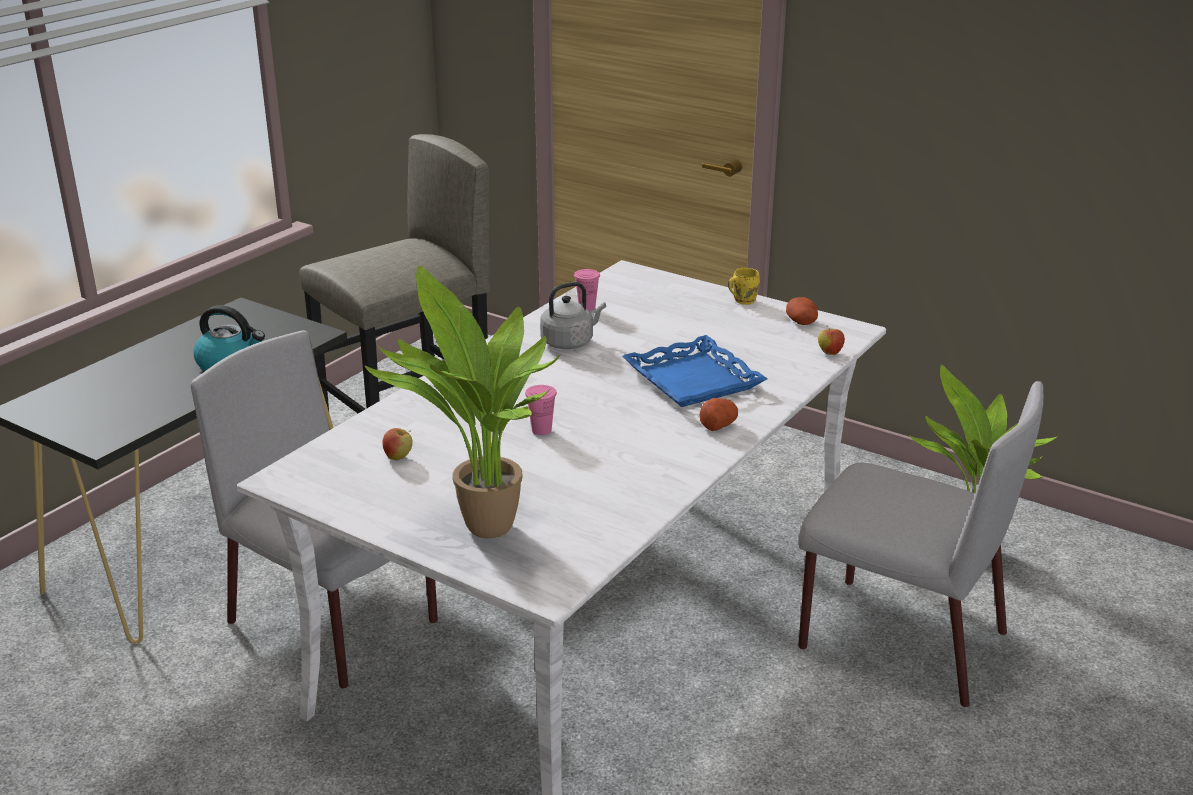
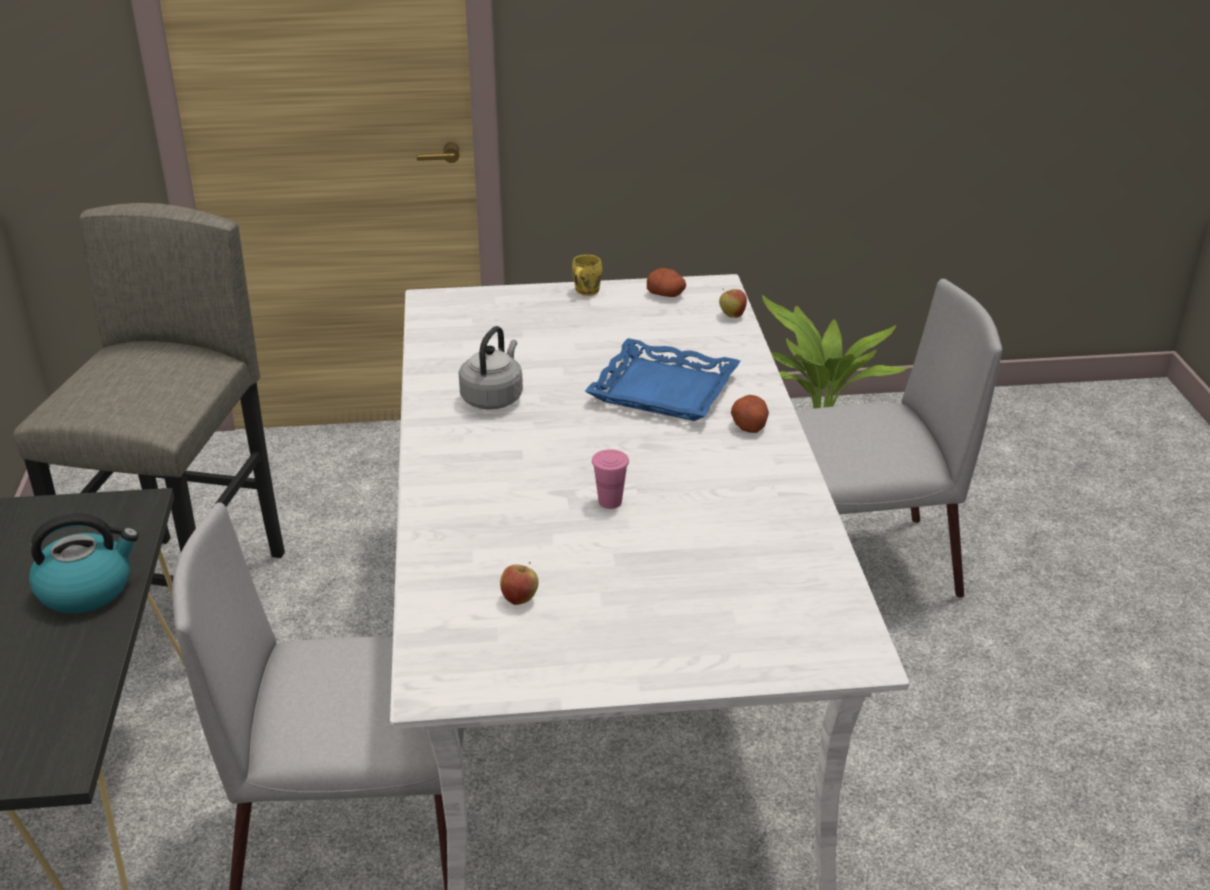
camera: 40 degrees left, 5 degrees up
(481, 530) = (715, 632): potted plant -> none
(587, 307) = (453, 354): pink cup -> none

